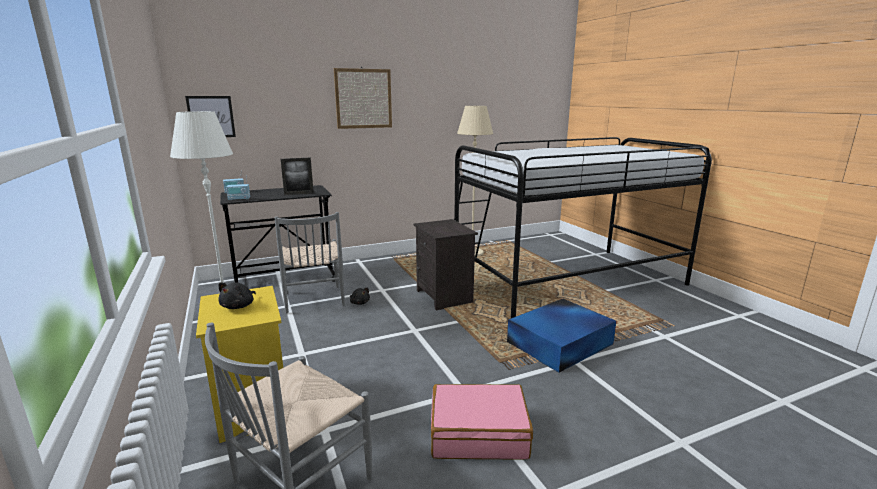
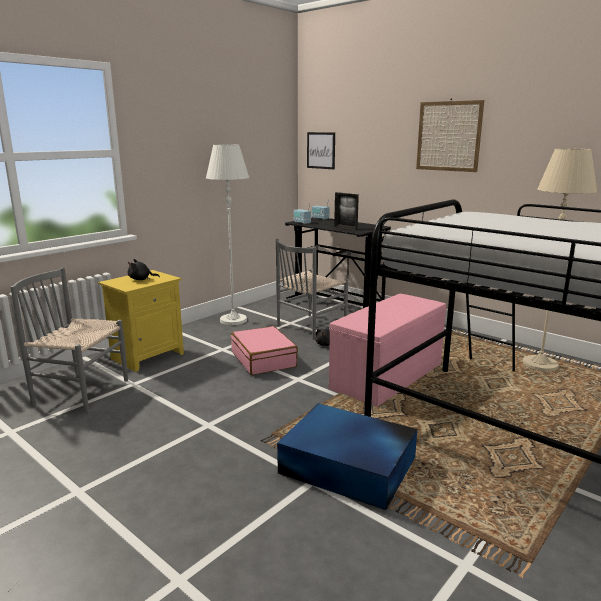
camera: 65 degrees right, 0 degrees up
(445, 297) = (388, 377): black nightstand -> pink bench
(478, 433) = (150, 443): pink suitcase -> pink suitcase (264, 359)

